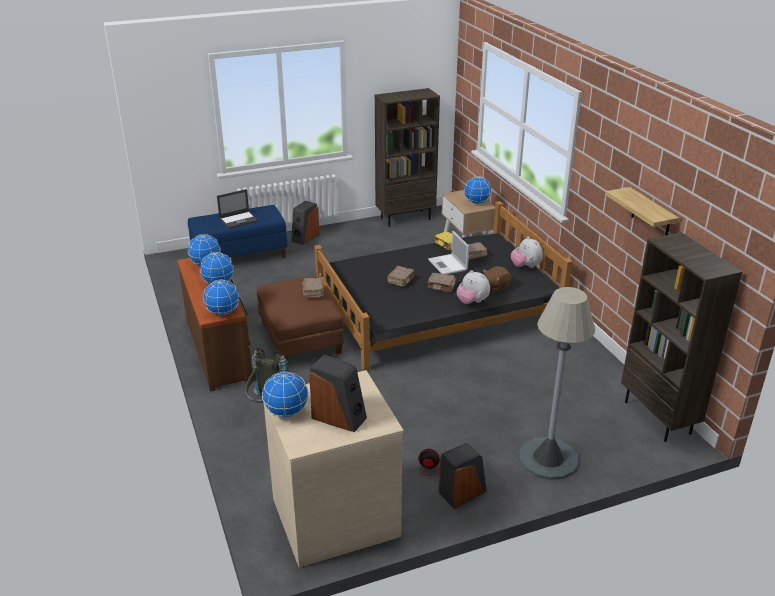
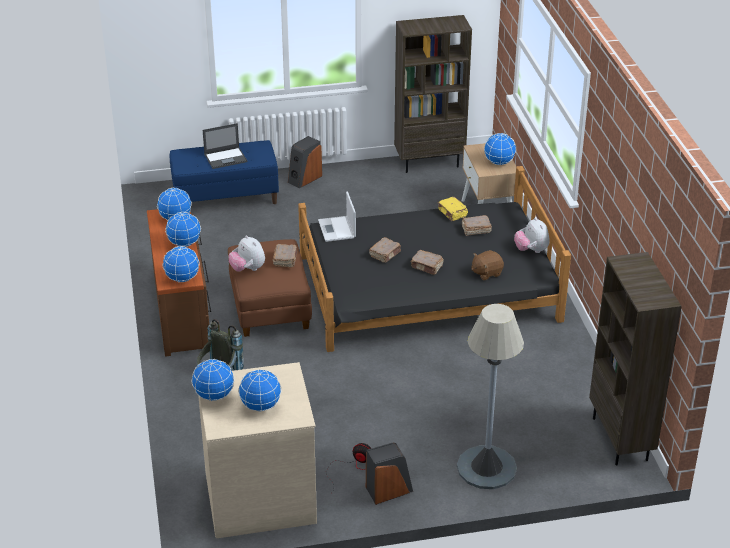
camera: 10 degrees right, 5 degrees up
(339, 417) = (260, 406): speaker -> globe
(448, 265) = (443, 240): laptop -> laptop (337, 229)
(472, 302) = (454, 289): plush toy -> plush toy (247, 269)
(651, 215) = (631, 225): shelf -> none

